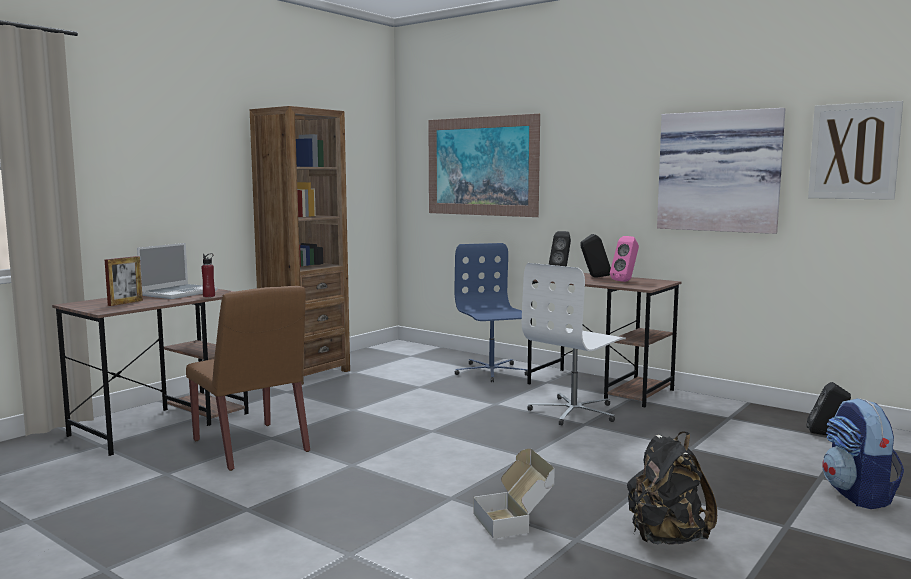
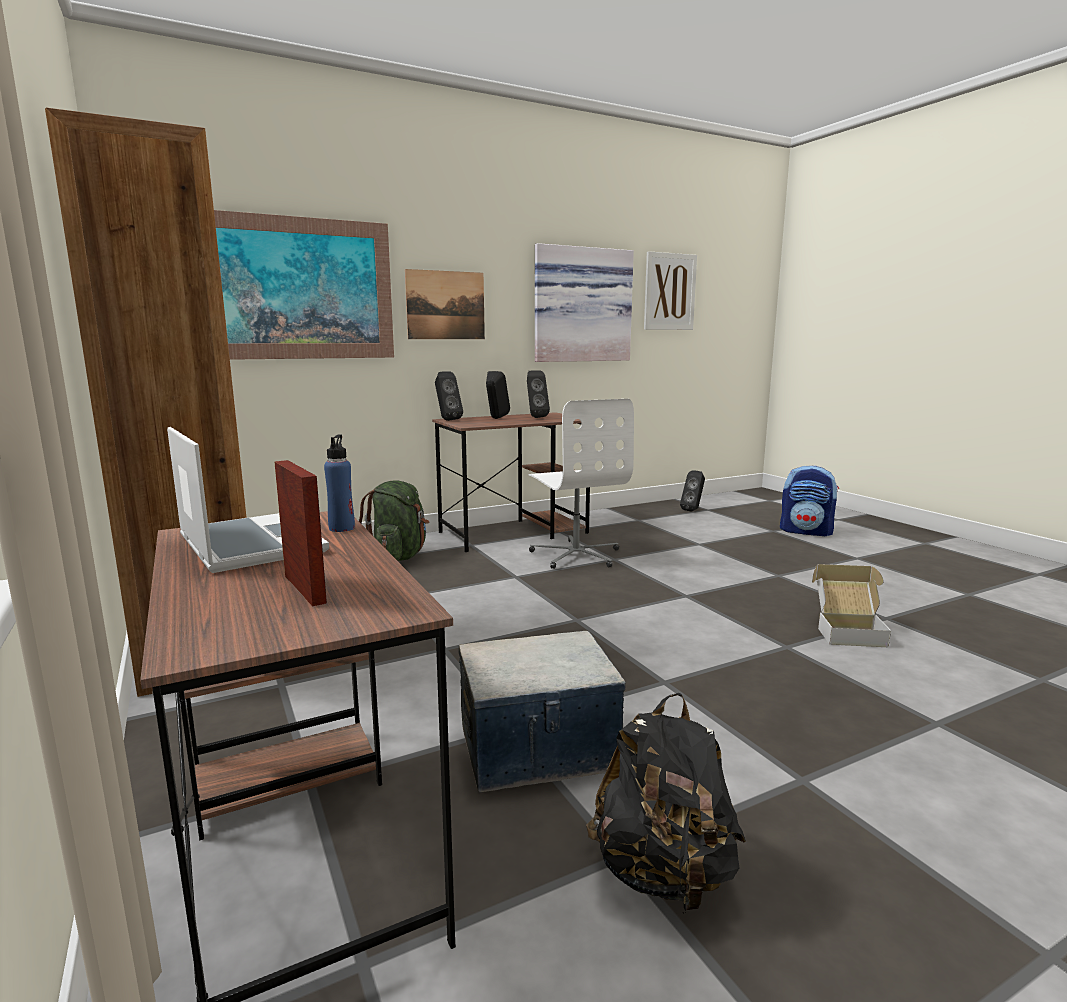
camera: 65 degrees left, 5 degrees up
(209, 296) = (342, 528): red bottle -> blue bottle
(251, 446) = (537, 749): brown chair -> storage box
(491, 372) = (398, 556): blue office chair -> green backpack
(581, 175) = (445, 305): none -> picture
(625, 281) = (535, 417): pink speaker -> black speaker
(666, 538) = (880, 591): black backpack -> black backpack (662, 873)

